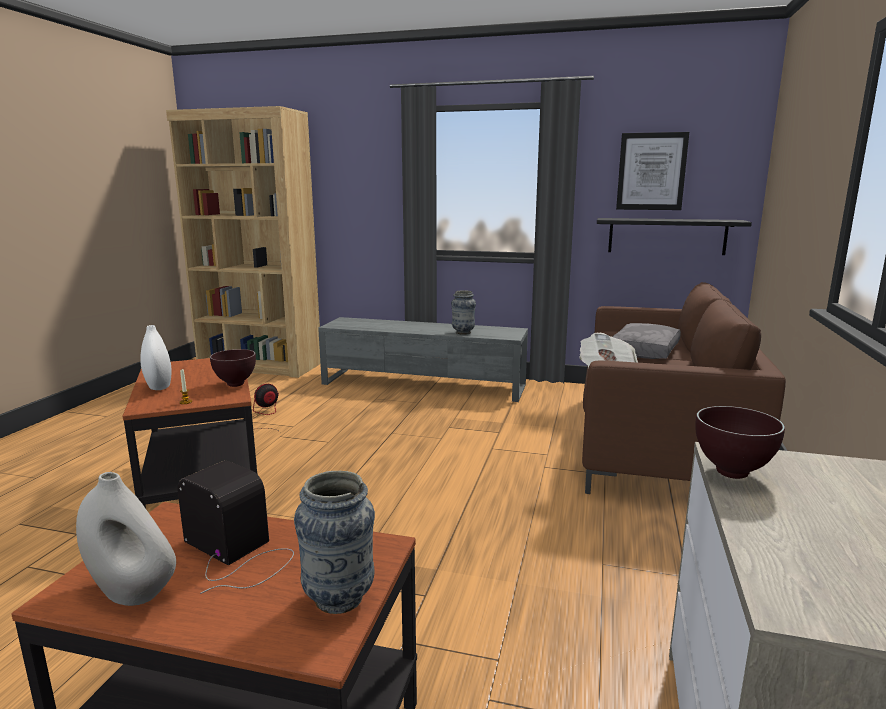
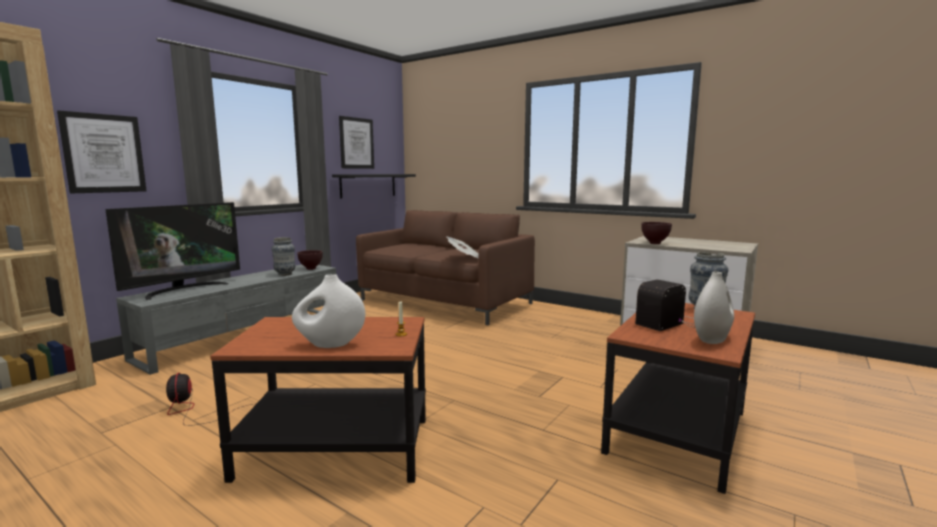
camera: 70 degrees left, 5 degrees down
(235, 385) = (371, 320): brown bowl -> brown bowl (311, 269)
(353, 196) = (104, 153): none -> picture
(375, 323) = (183, 289): none -> television
(645, 351) = (429, 250): grey pillow -> none

